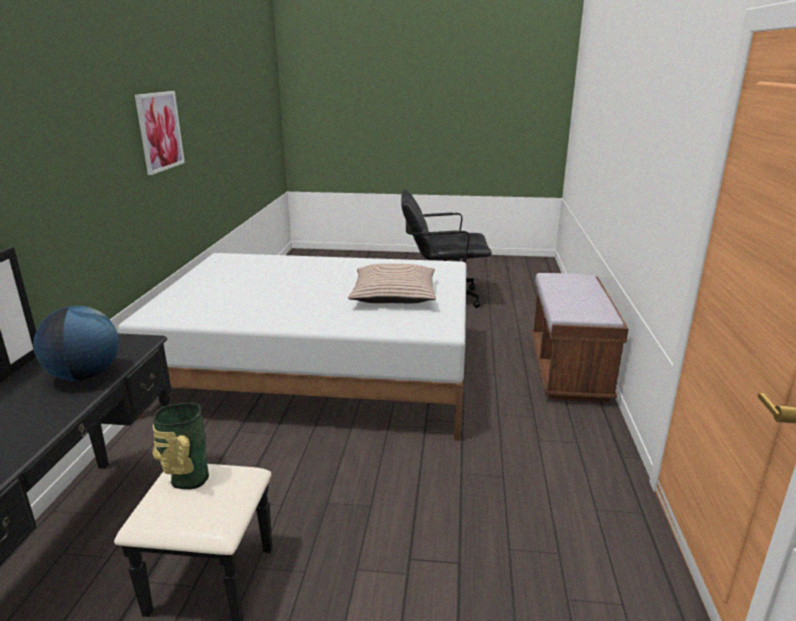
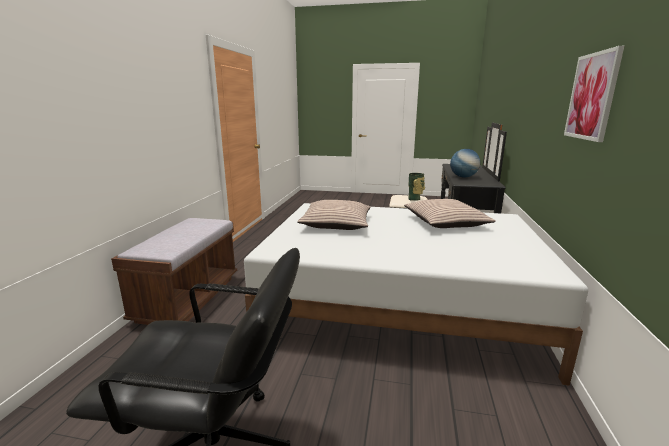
camera: 175 degrees left, 5 degrees down
(251, 302) = (445, 222): none -> pillow

